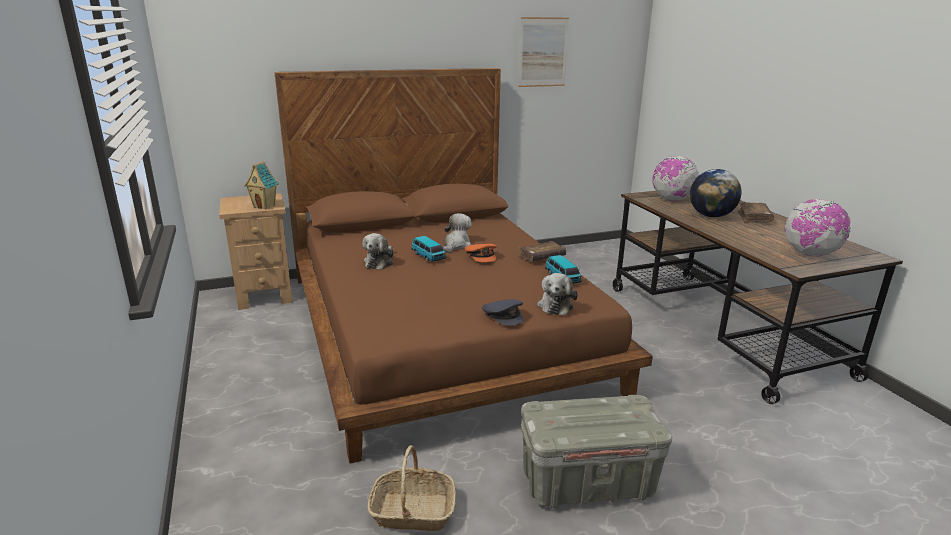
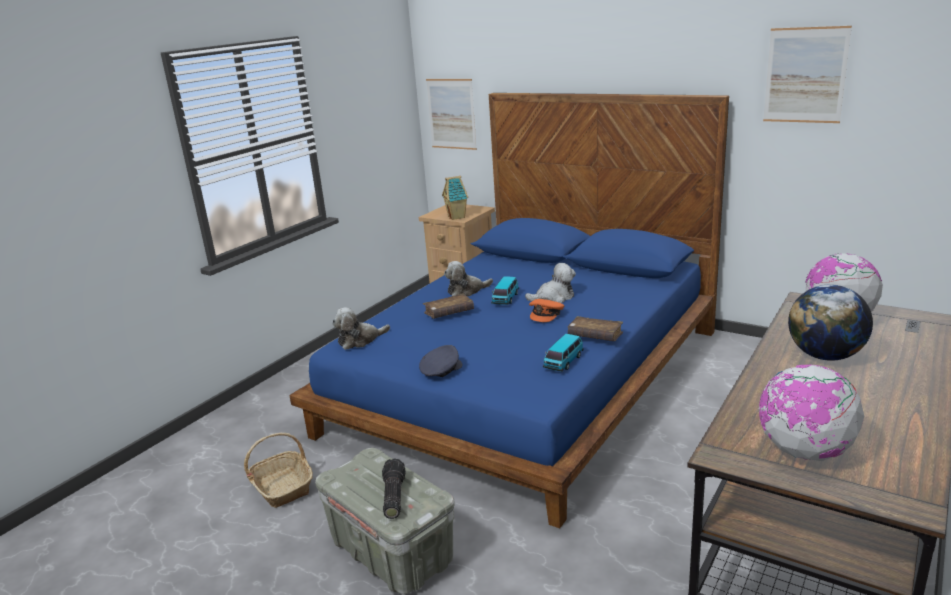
camera: 55 degrees right, 0 degrees up
(214, 98) = (451, 114): none -> picture
(442, 329) = (527, 381): brown bed -> blue bed
(503, 316) = (440, 370): grey cap -> grey cap turned 150 degrees counterclockwise
(555, 305) = (496, 381): plush toy -> plush toy (360, 340)
(616, 418) = (392, 496): none -> flashlight
(754, 218) = (886, 382): brown book -> brown book (449, 313)

